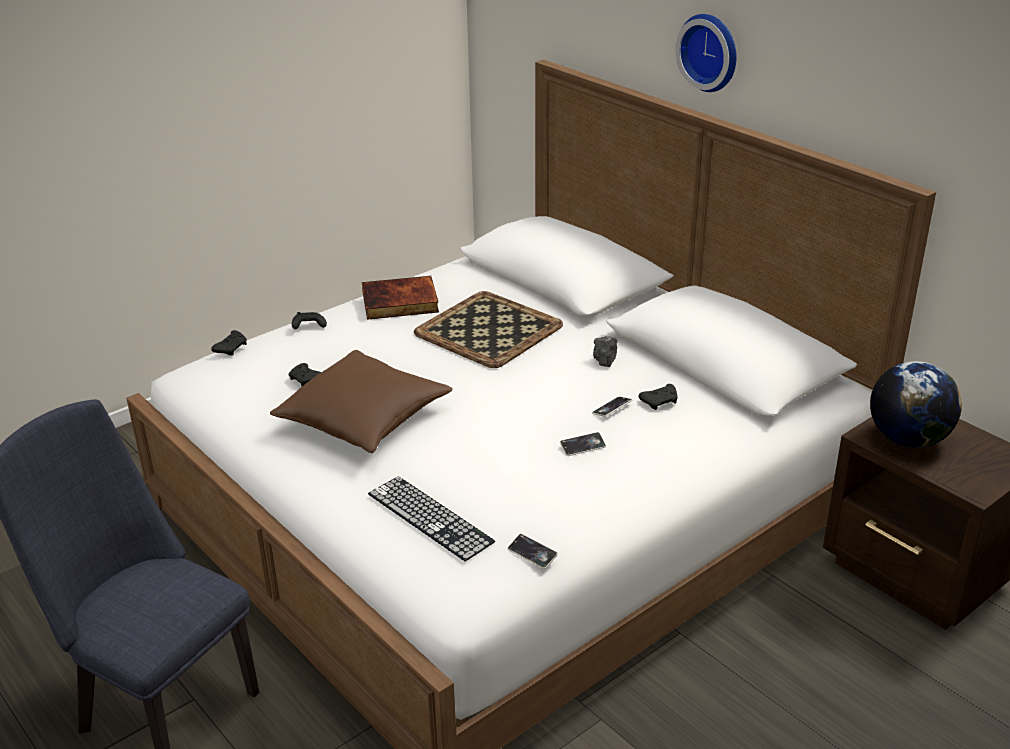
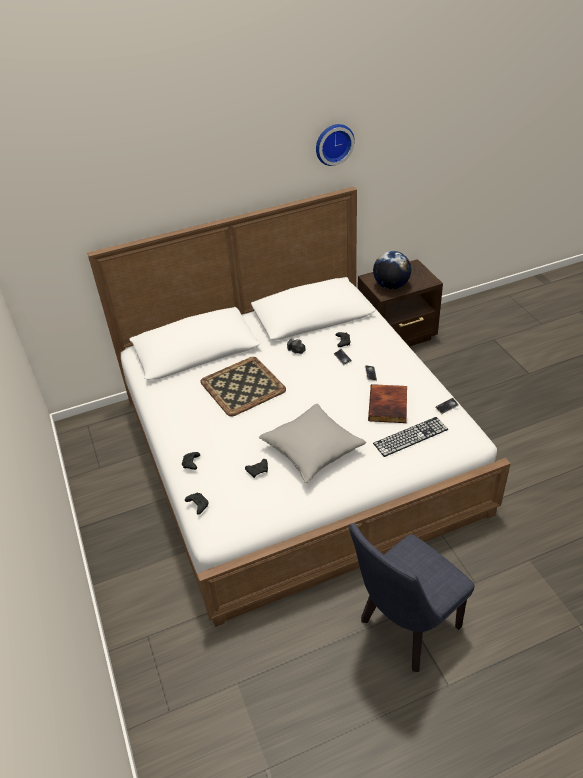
camera: 70 degrees left, 10 degrees up
(364, 419) = (312, 450): brown pillow -> grey pillow
(399, 303) = (189, 418): book -> book (389, 406)
(711, 51) = (213, 187): wall clock -> wall clock (333, 143)

